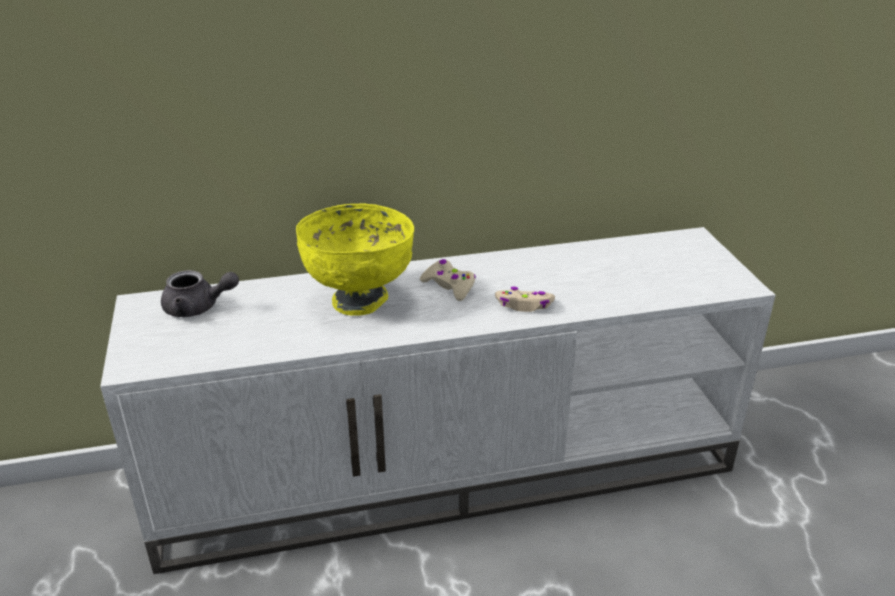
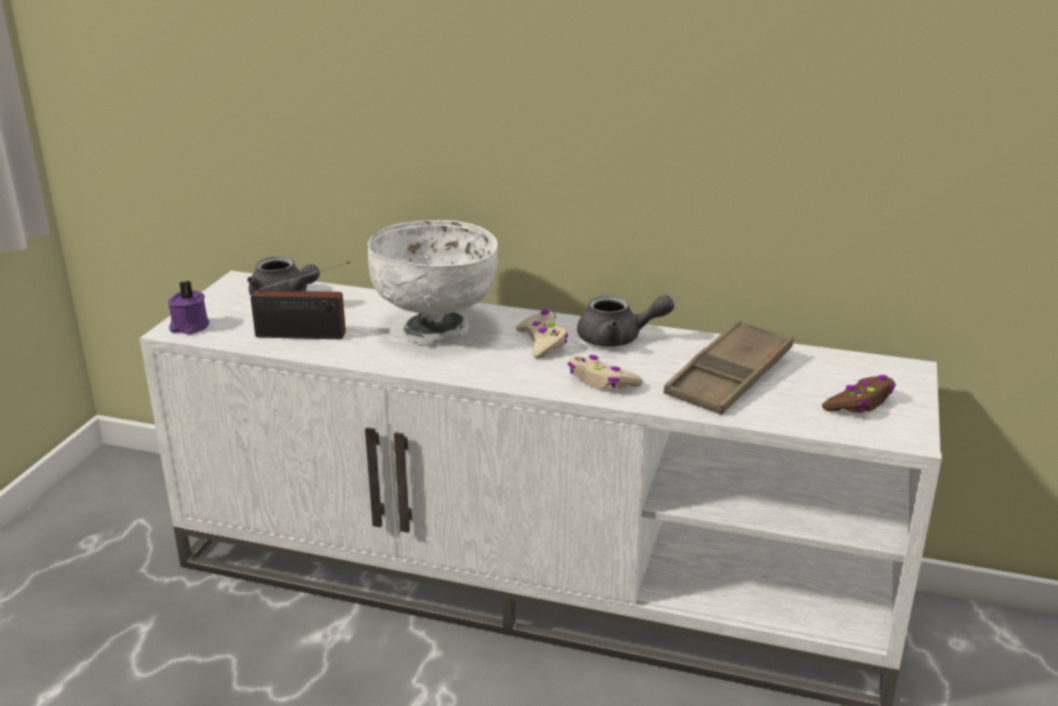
camera: 30 degrees right, 5 degrees down
(139, 361) = (189, 327): none -> purple candle
(256, 337) = (305, 335): none -> radio
(359, 300) = (436, 331): yellow bowl -> white bowl
(499, 267) = (618, 339): none -> grey teapot
(600, 275) = (729, 377): none -> brown tray
(694, 270) = (859, 403): none -> brown game controller

